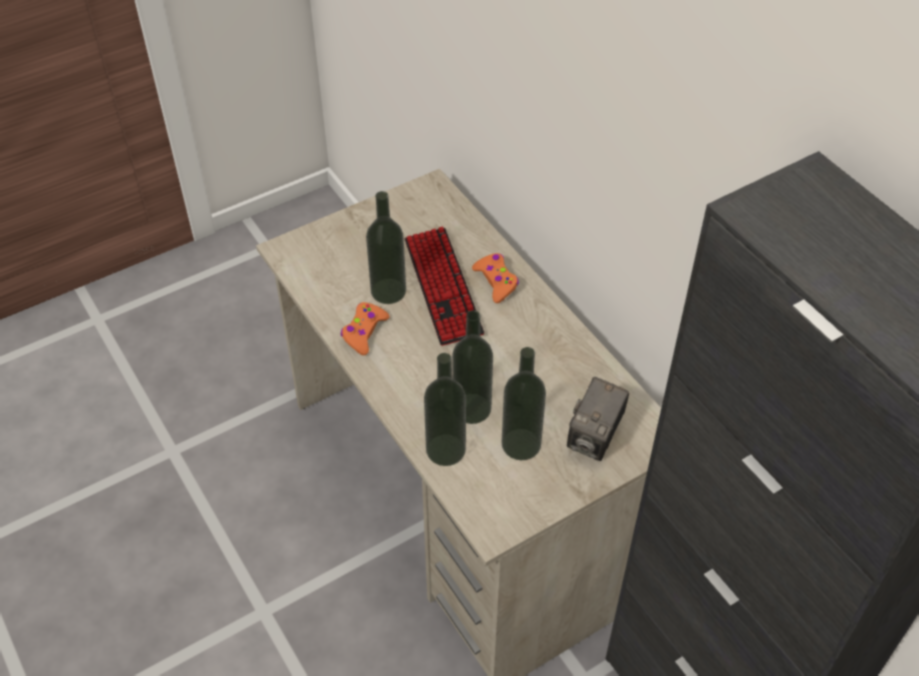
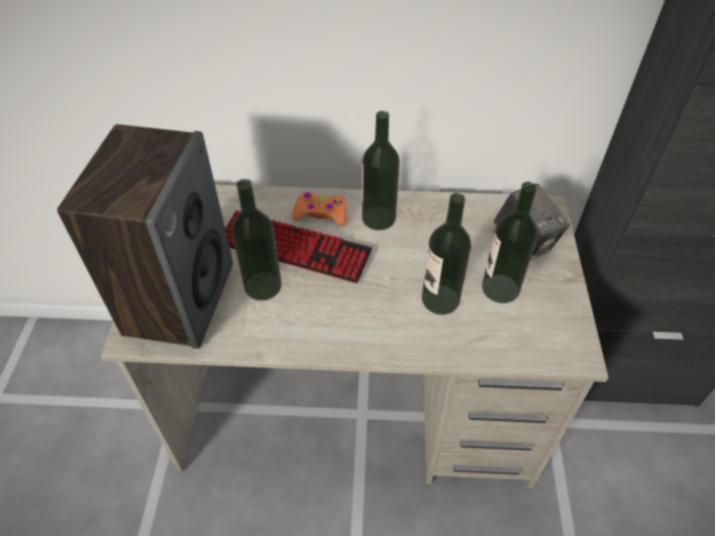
camera: 55 degrees left, 0 degrees up
(336, 252) = (179, 298): none -> speaker
(364, 332) = (293, 328): orange game controller -> none
(445, 450) = (472, 341): bottle -> bottle (378, 218)

